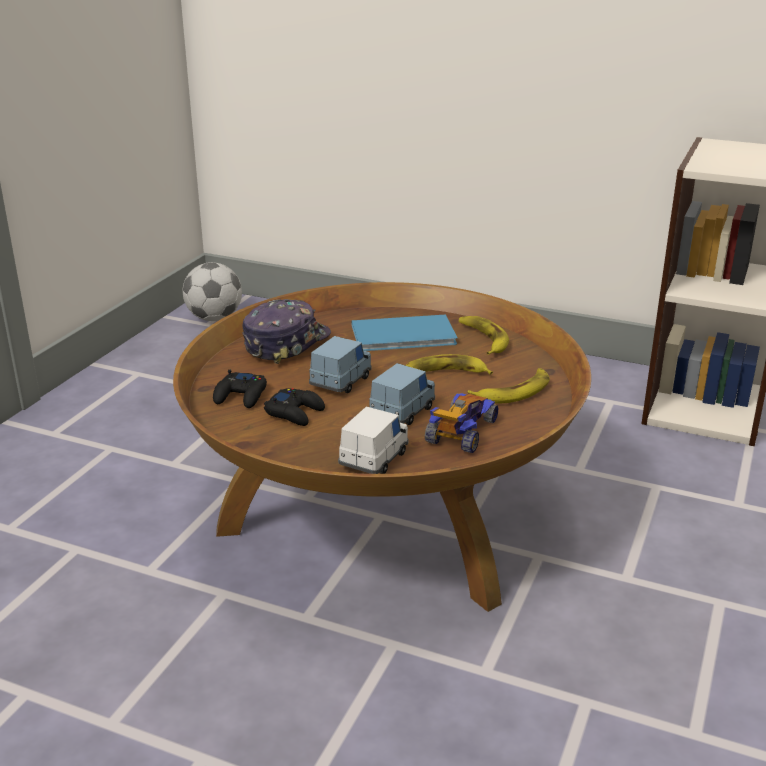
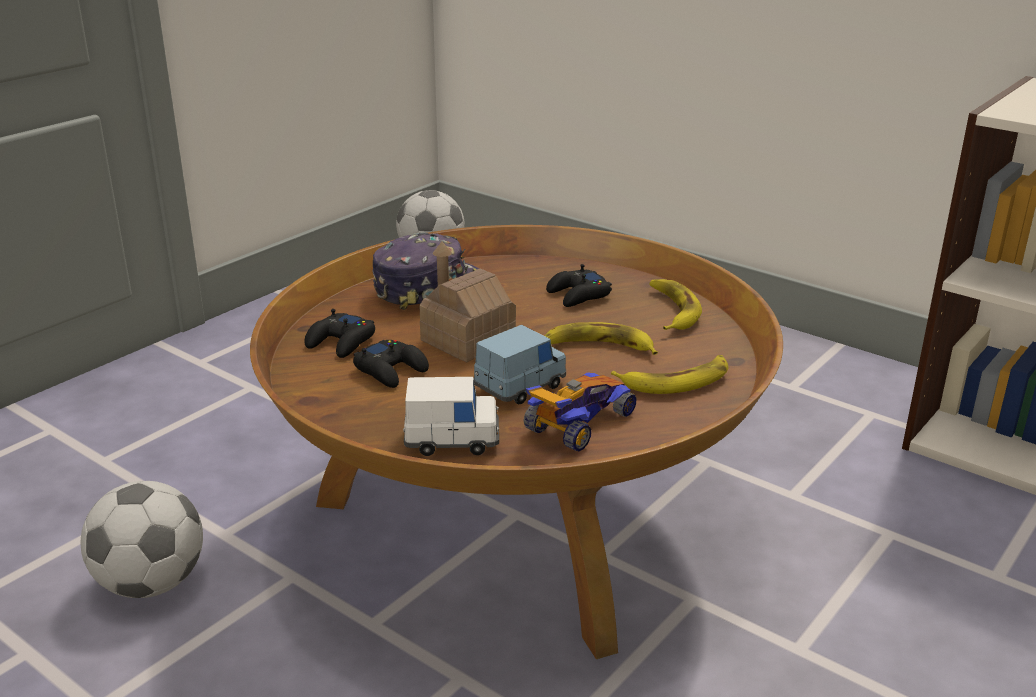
camera: 15 degrees right, 0 degrees up
(107, 619) = (151, 583): none -> football
(341, 381) = (467, 340): blue toy car -> toy house
(374, 458) = (452, 440): white toy car -> white toy car turned 45 degrees clockwise
(406, 336) = (578, 295): blue book -> black game controller

